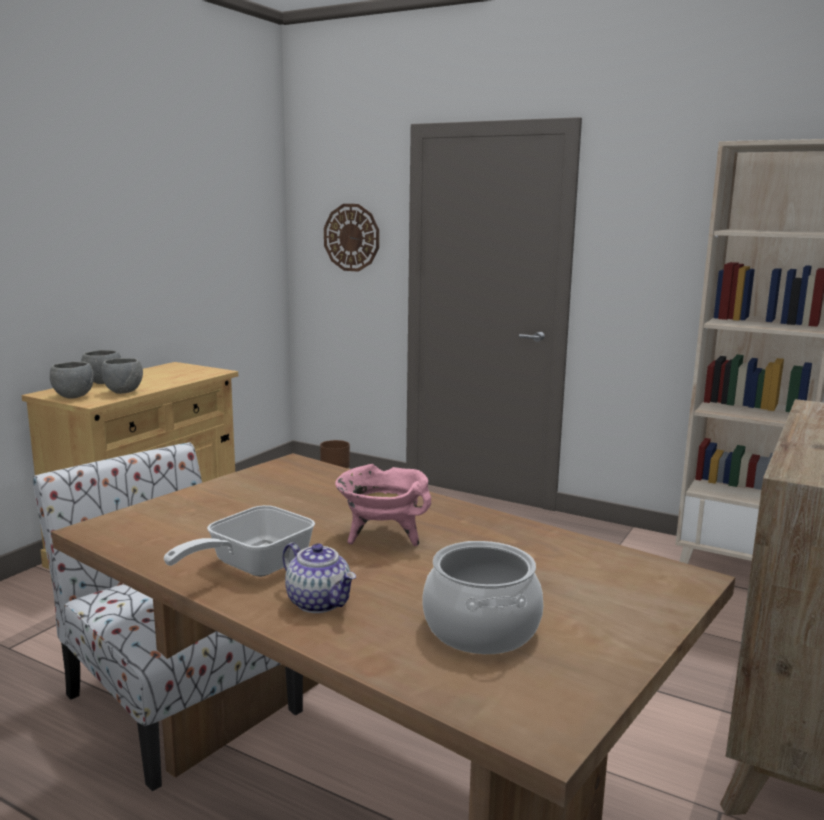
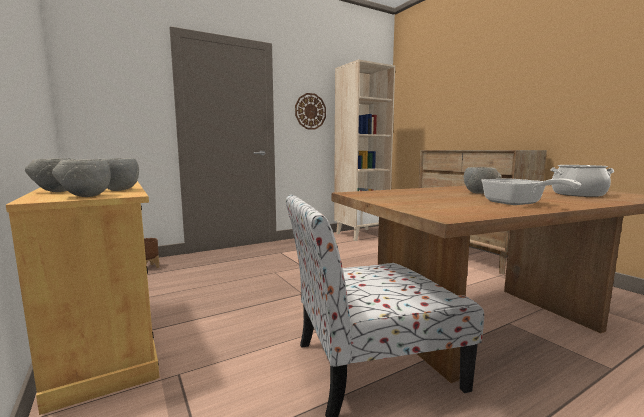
camera: 60 degrees left, 5 degrees down
(320, 602) = (561, 201): teapot -> none
(351, 237) = (125, 96): wall clock -> wall clock (310, 111)
(382, 538) = (480, 193): pink cooking pot -> grey bowl

